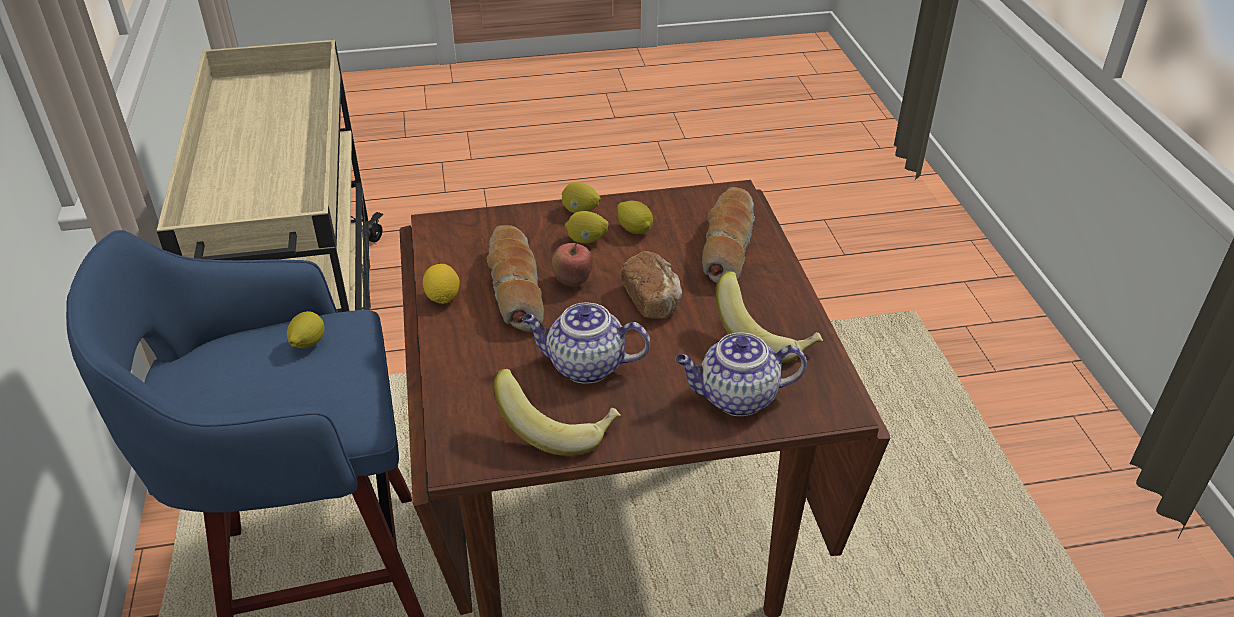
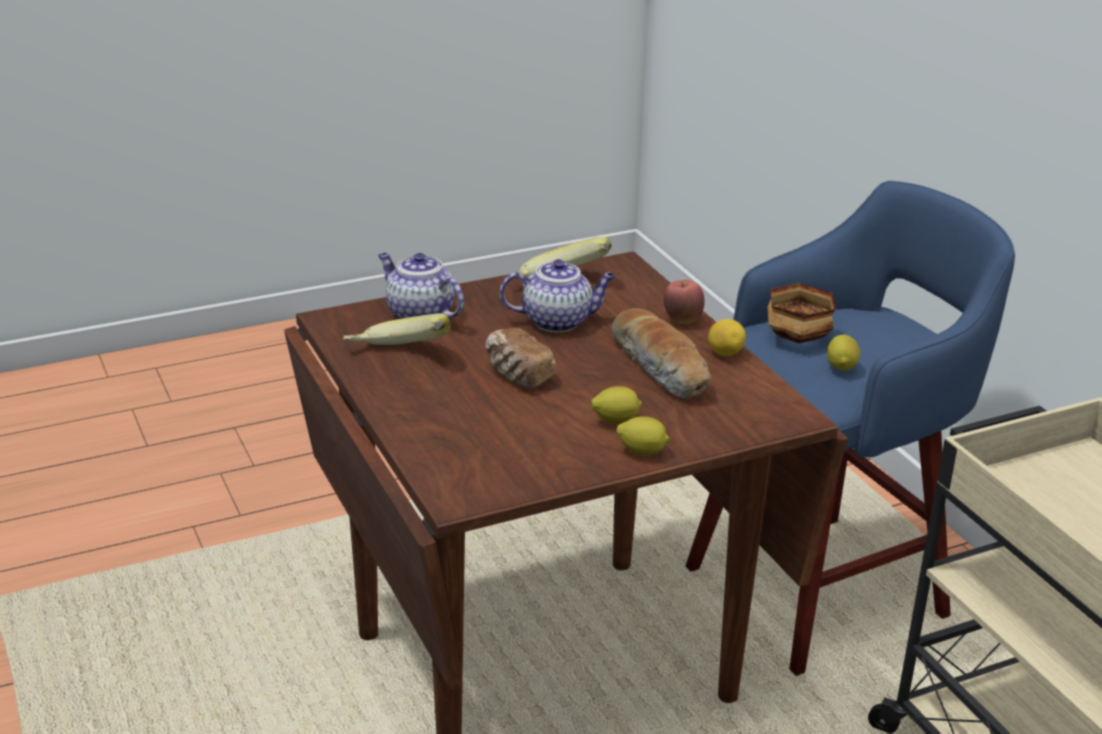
camera: 165 degrees right, 10 degrees down
(311, 390) = (800, 337): none -> bowl
(572, 282) = (607, 380): apple -> apple (682, 320)
(634, 229) = (566, 438): lemon -> none
(726, 247) = (452, 433): bread -> none
(736, 398) = (419, 315): teapot -> teapot turned 120 degrees counterclockwise

